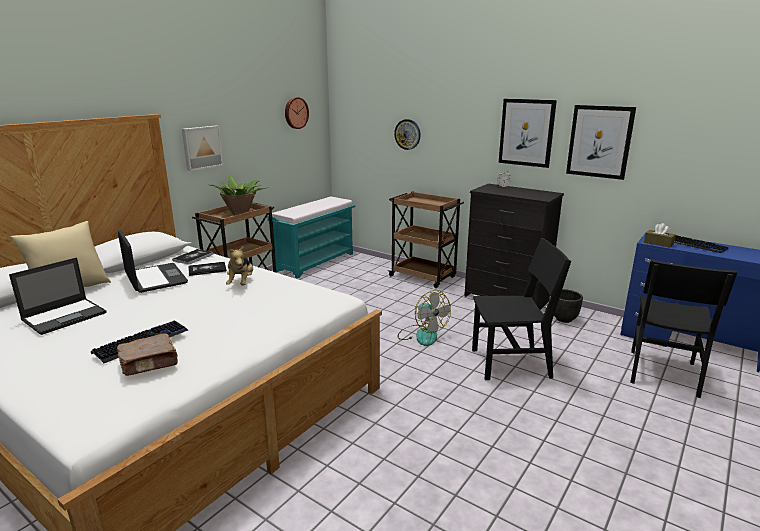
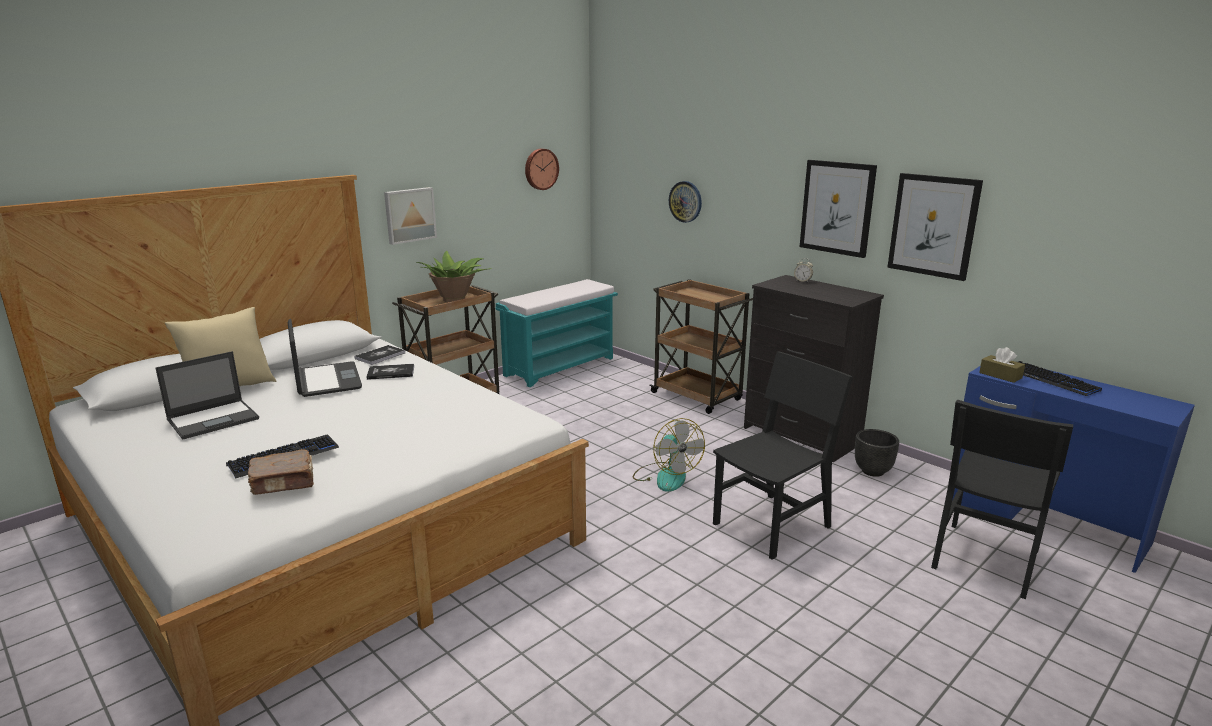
camera: 10 degrees right, 0 degrees up
(241, 283) = (424, 393): plush toy -> none
(510, 363) = (772, 525): black chair -> black chair turned 45 degrees counterclockwise

